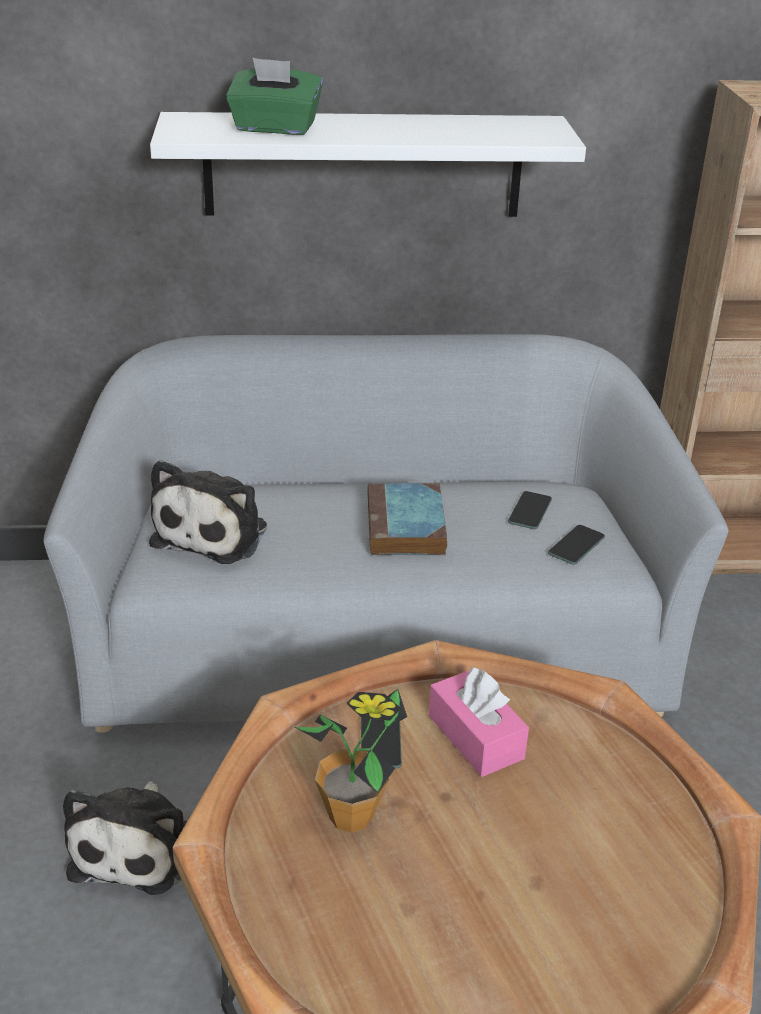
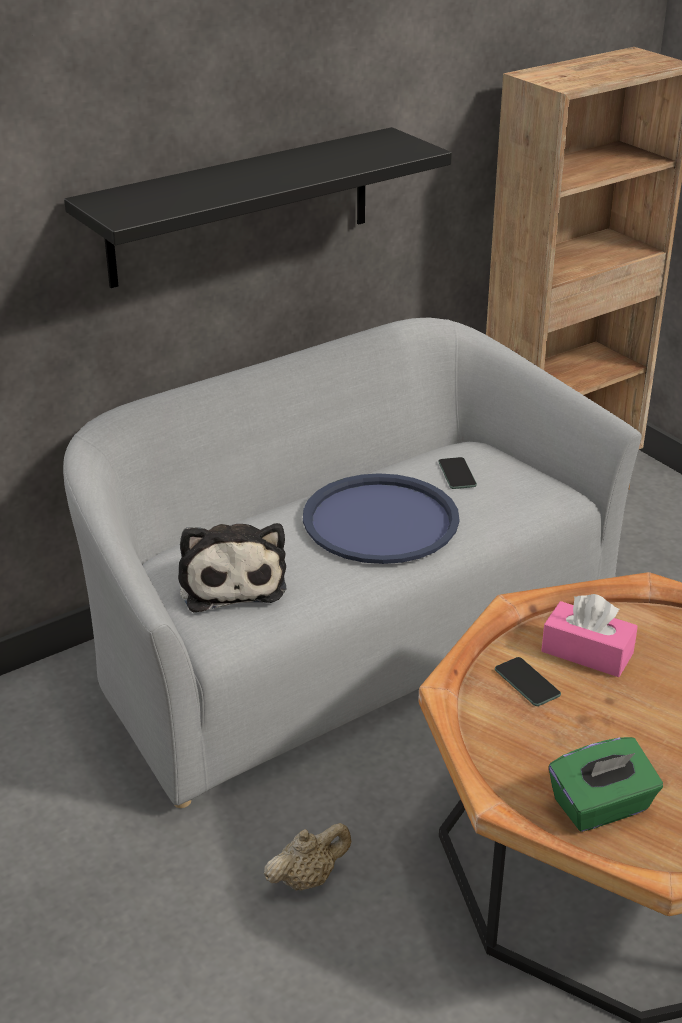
camera: 30 degrees left, 0 degrees up
(136, 847) = (307, 878): plush toy -> beige teapot
(275, 128) = (193, 191): green tissue box -> green tissue box (601, 807)
(351, 816) = (563, 742): potted plant -> none
(363, 165) = (241, 207): white shelf -> black shelf
(406, 528) = (380, 520): book -> blue tray
(576, 545) = (516, 488): phone -> none

